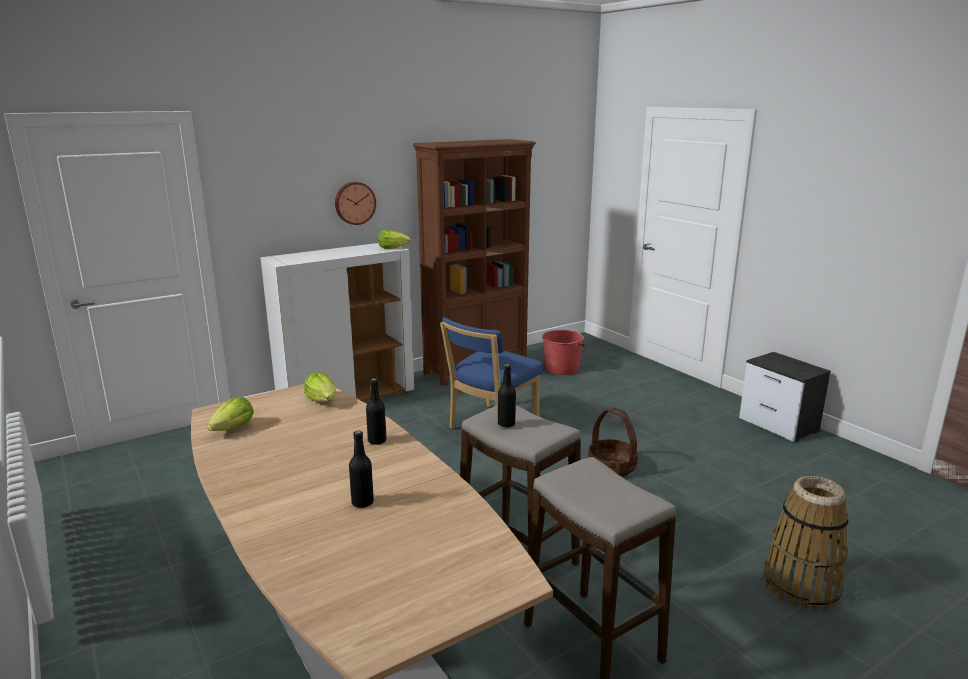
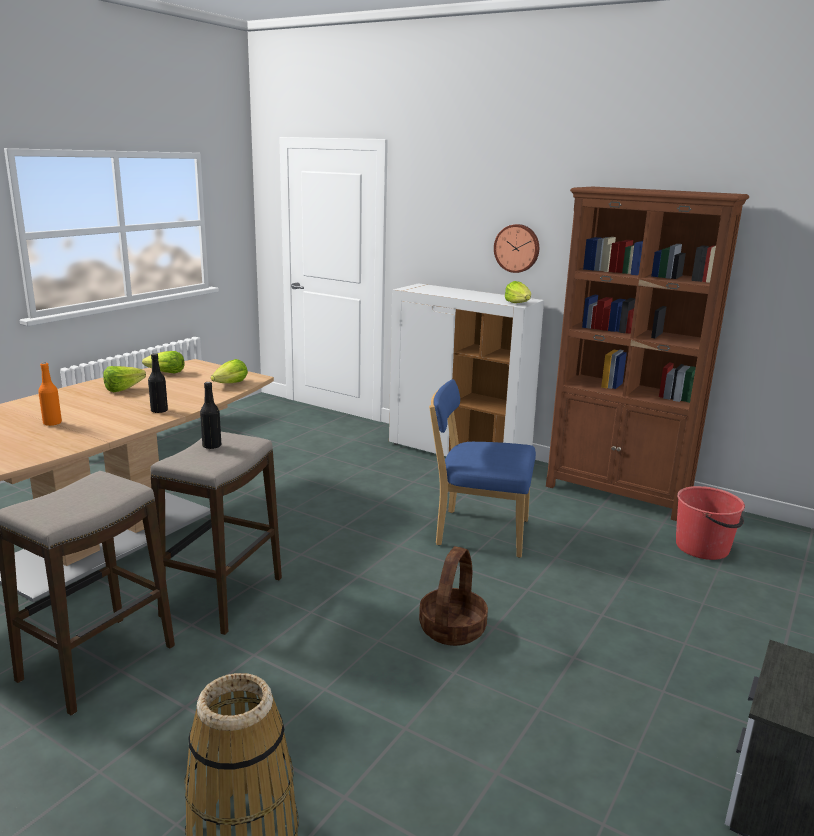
camera: 65 degrees right, 0 degrees up
(273, 454) = (127, 389): none -> lettuce
(362, 502) = (52, 423): black bottle -> orange bottle

